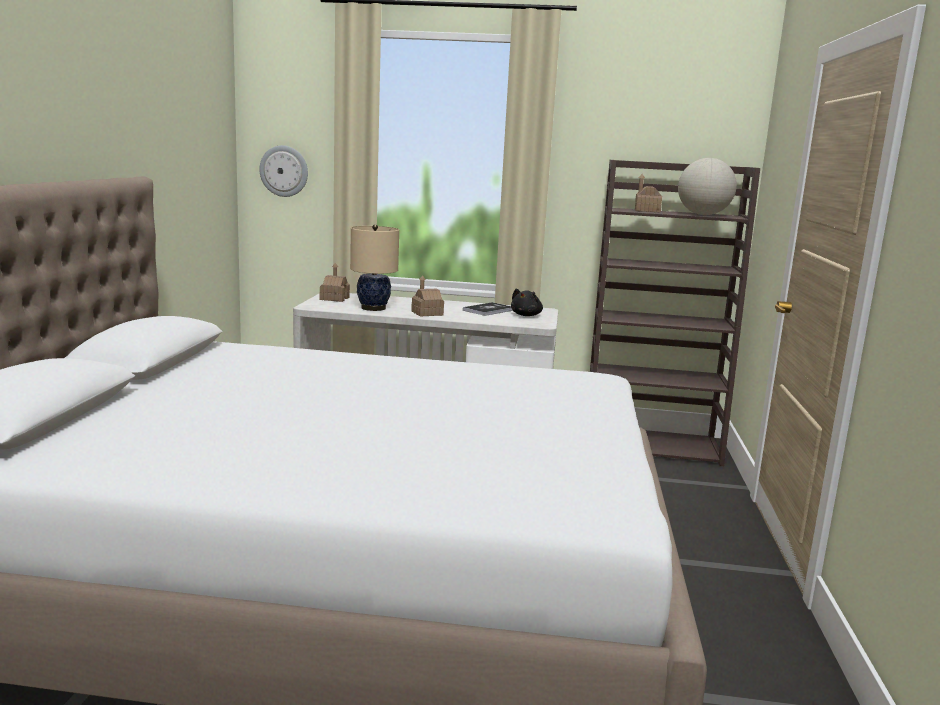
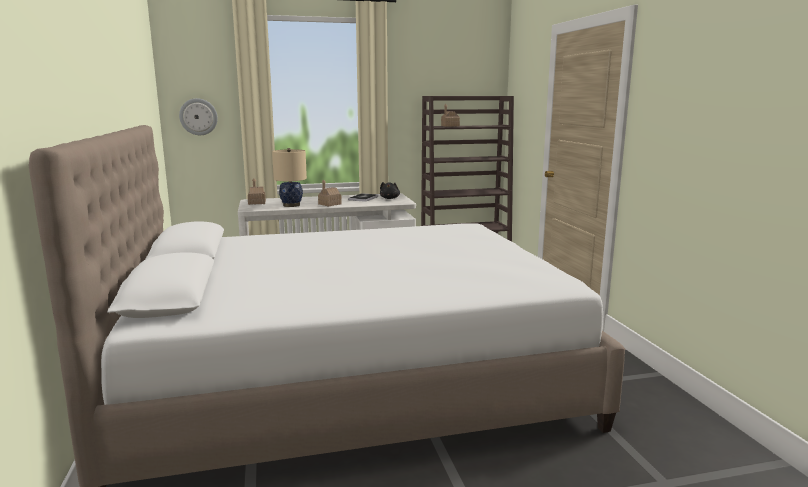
camera: 20 degrees left, 0 degrees up
(703, 215) = (483, 126): globe -> none

